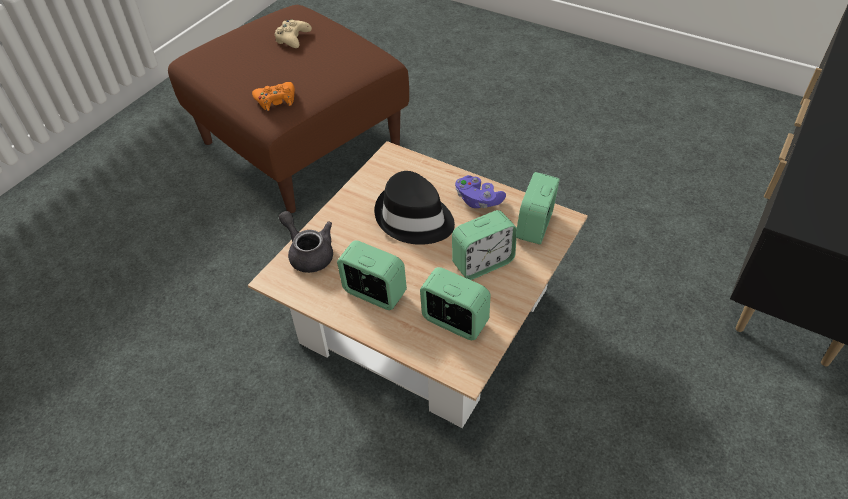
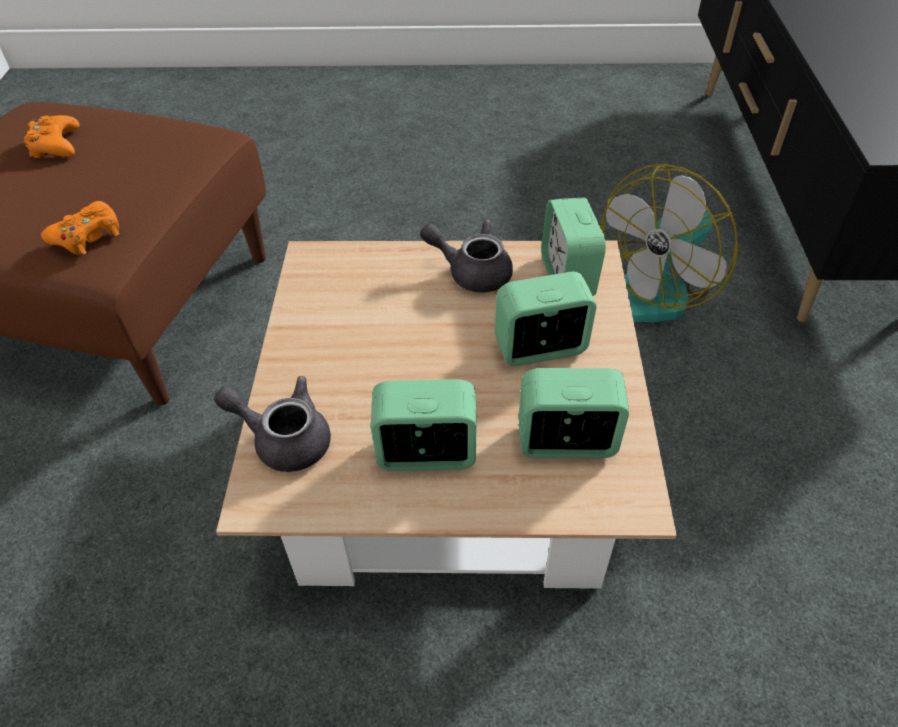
camera: 30 degrees left, 0 degrees up
(293, 38) = (56, 145): beige game controller -> orange game controller
(414, 219) = (405, 328): black hat -> none
(478, 200) = (472, 272): purple game controller -> grey teapot
(482, 263) = (541, 348): alarm clock -> alarm clock turned 135 degrees counterclockwise
(642, 263) = (653, 289): none -> fan

